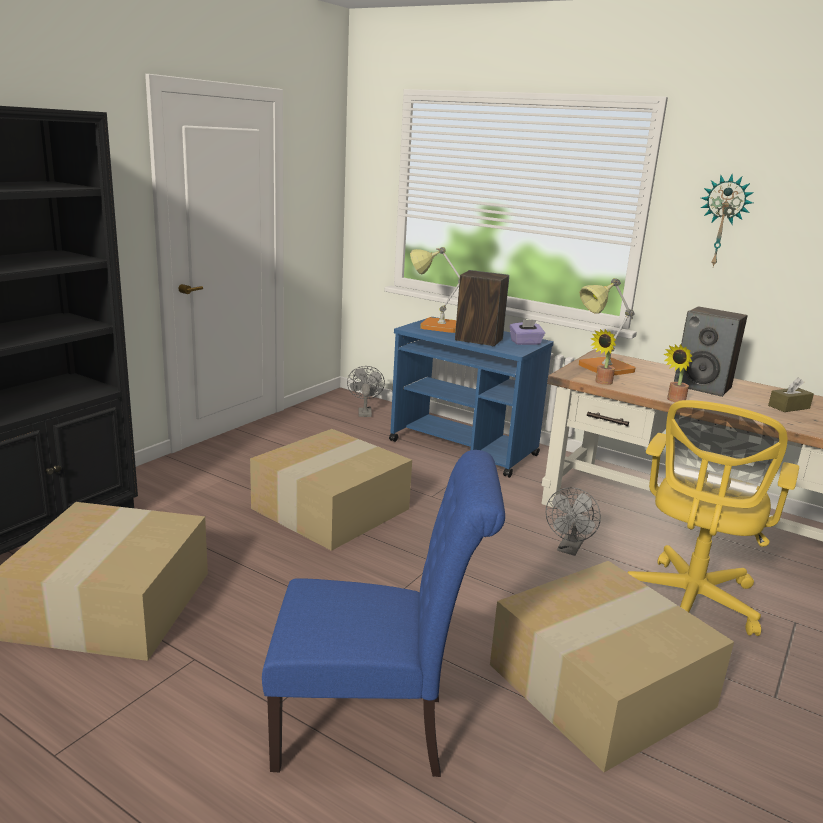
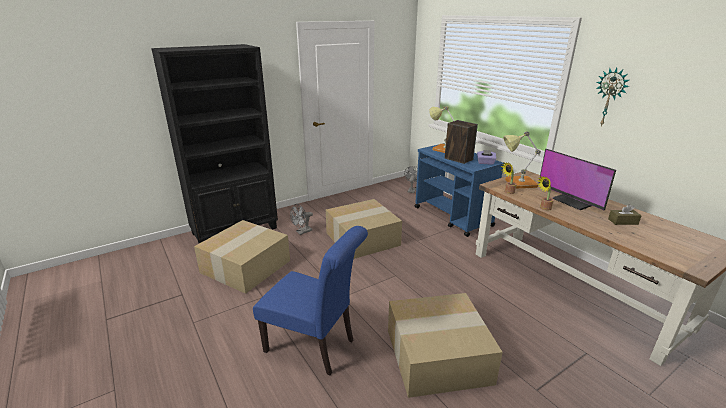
camera: 25 degrees right, 5 degrees up
(569, 549) = (473, 282): grey fan -> grey fan (302, 232)
(689, 603) = (524, 326): yellow office chair -> none
(703, 387) = (574, 201): speaker -> monitor

